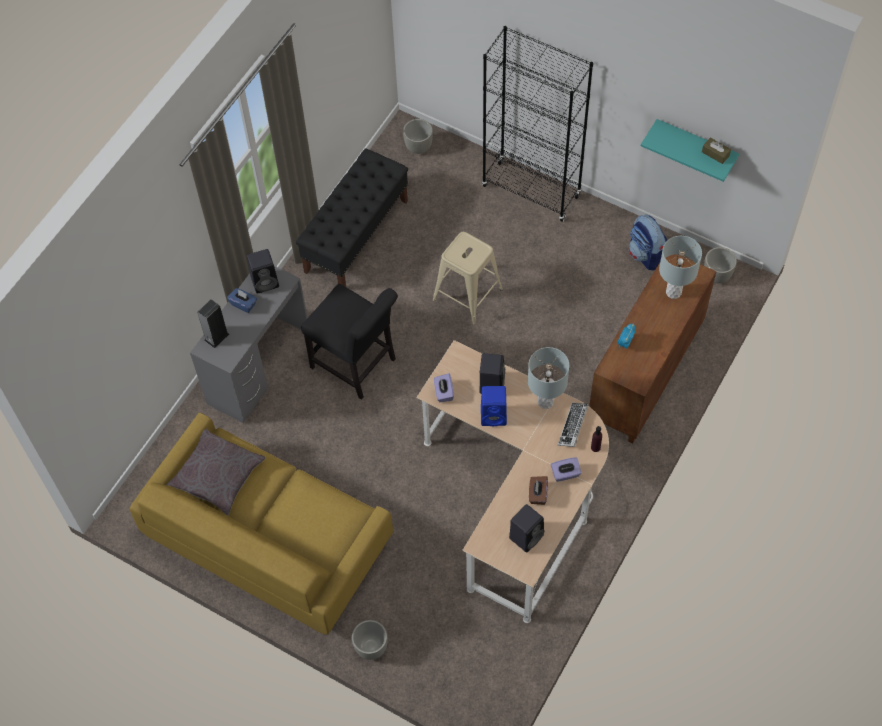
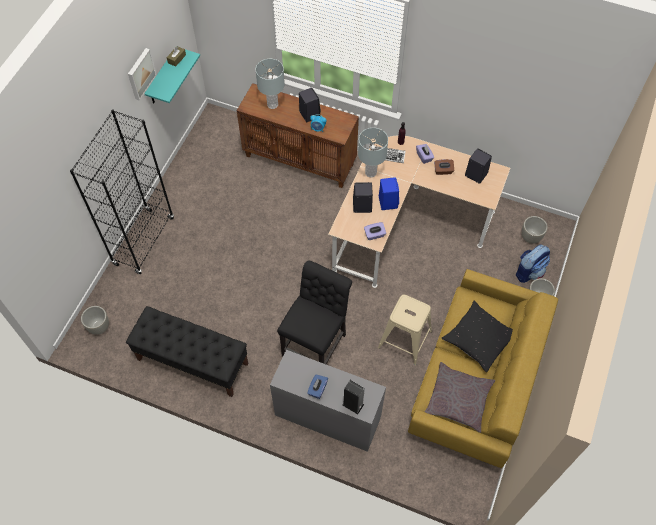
camera: 100 degrees left, 0 degrees up
(266, 281) = (292, 375): black speaker -> black speaker (309, 113)
(292, 515) = (478, 339): none -> black pillow
(467, 295) = (244, 274): beige stool -> beige stool (405, 339)
(646, 255) = (200, 165): backpack -> backpack (529, 271)
(664, 98) = (140, 73): none -> picture
(717, 276) = (215, 125): grey planter -> grey planter (531, 237)

